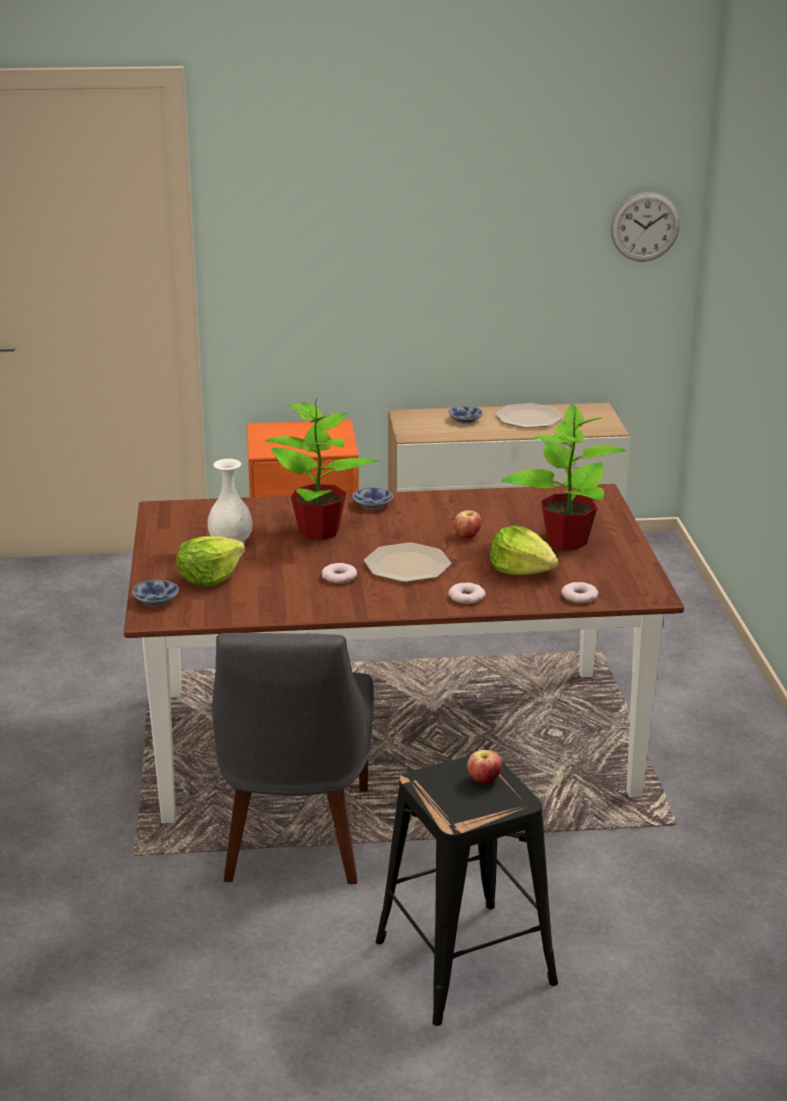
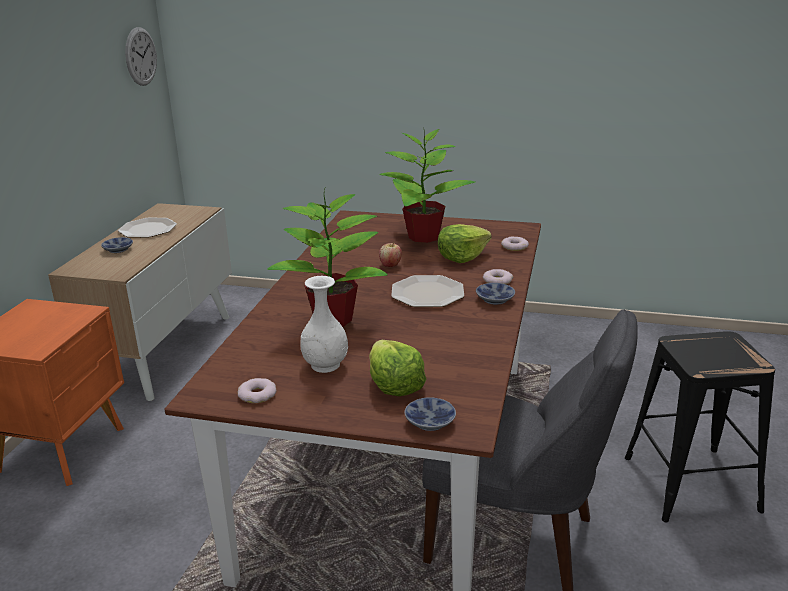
camera: 70 degrees left, 0 degrees up
(339, 577) = (433, 323): donut -> donut (257, 394)
(371, 504) = (297, 291): bowl -> bowl (494, 300)
(484, 780) = (700, 345): apple -> none

